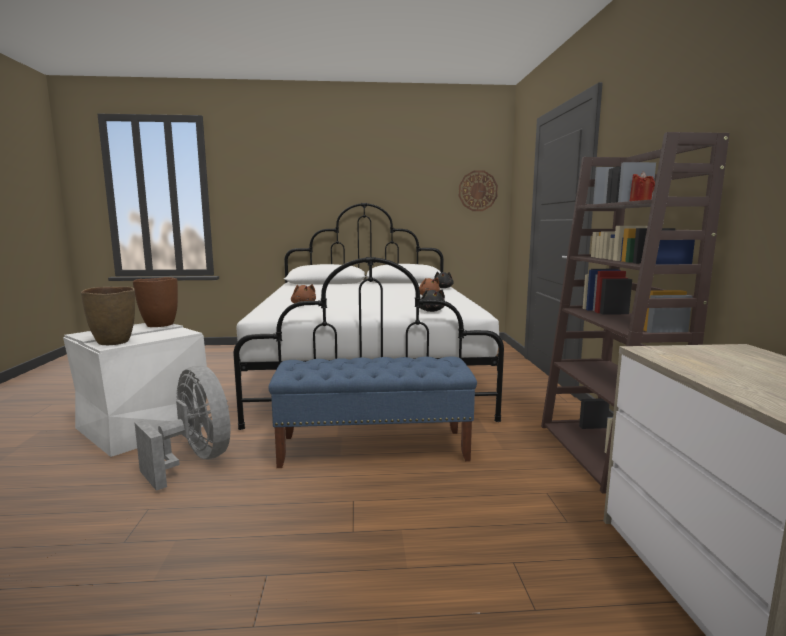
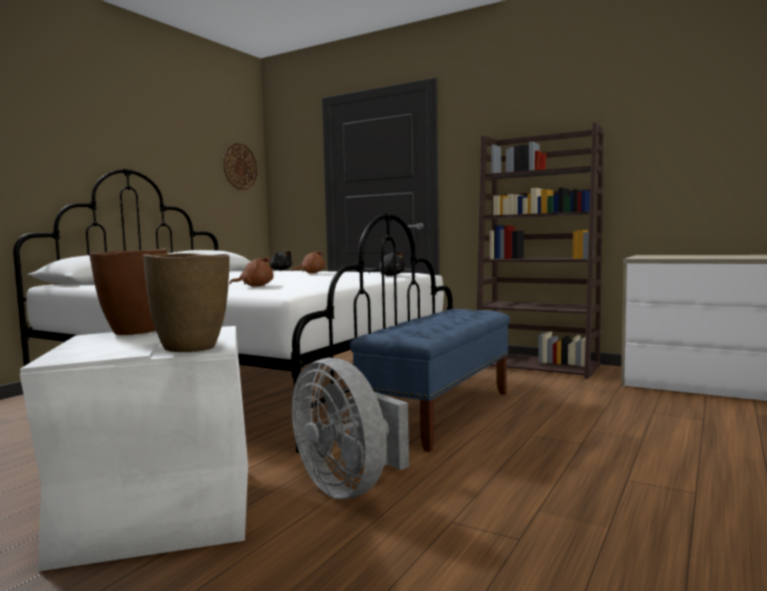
camera: 55 degrees left, 5 degrees down
(195, 460) = (349, 486): grey fan -> grey fan turned 120 degrees counterclockwise

